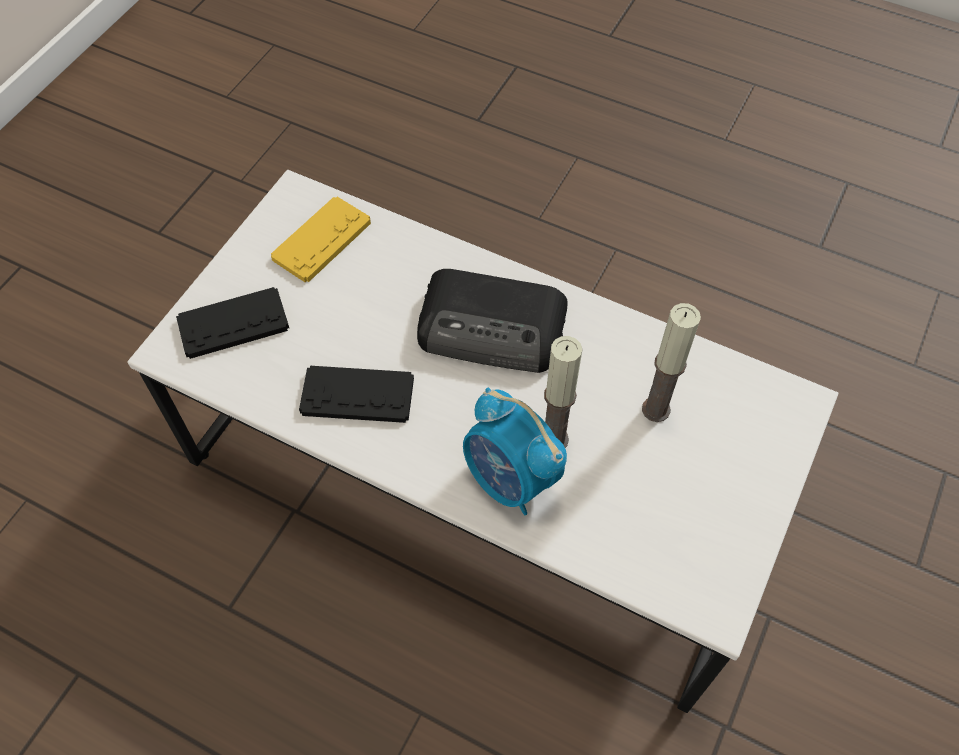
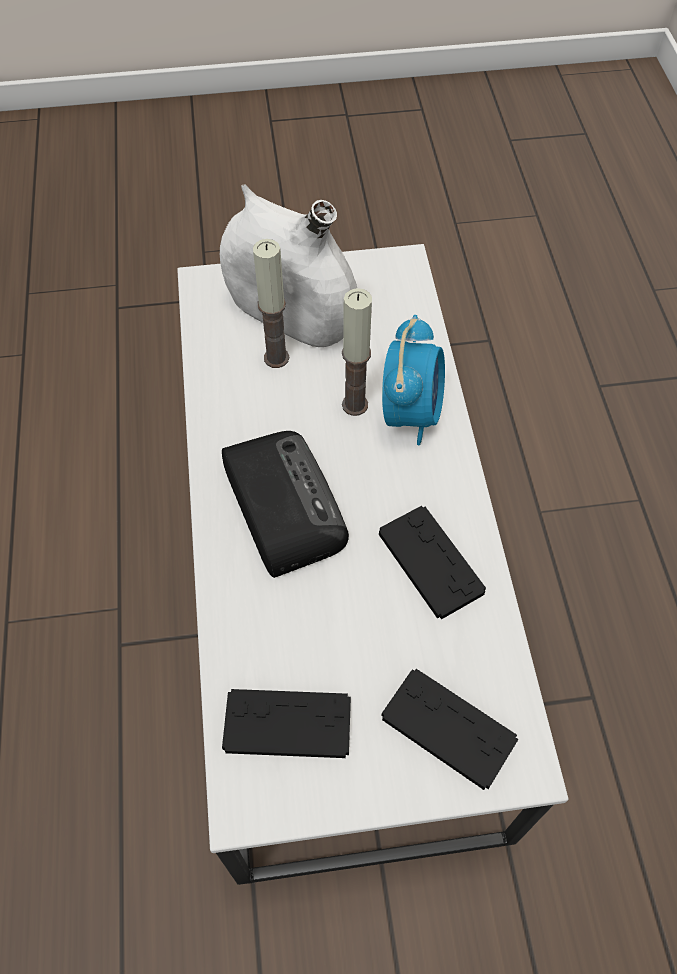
camera: 125 degrees left, 0 degrees up
(322, 240) = (287, 724): yellow game controller -> black game controller
(706, 452) = (290, 315): none -> white vase

